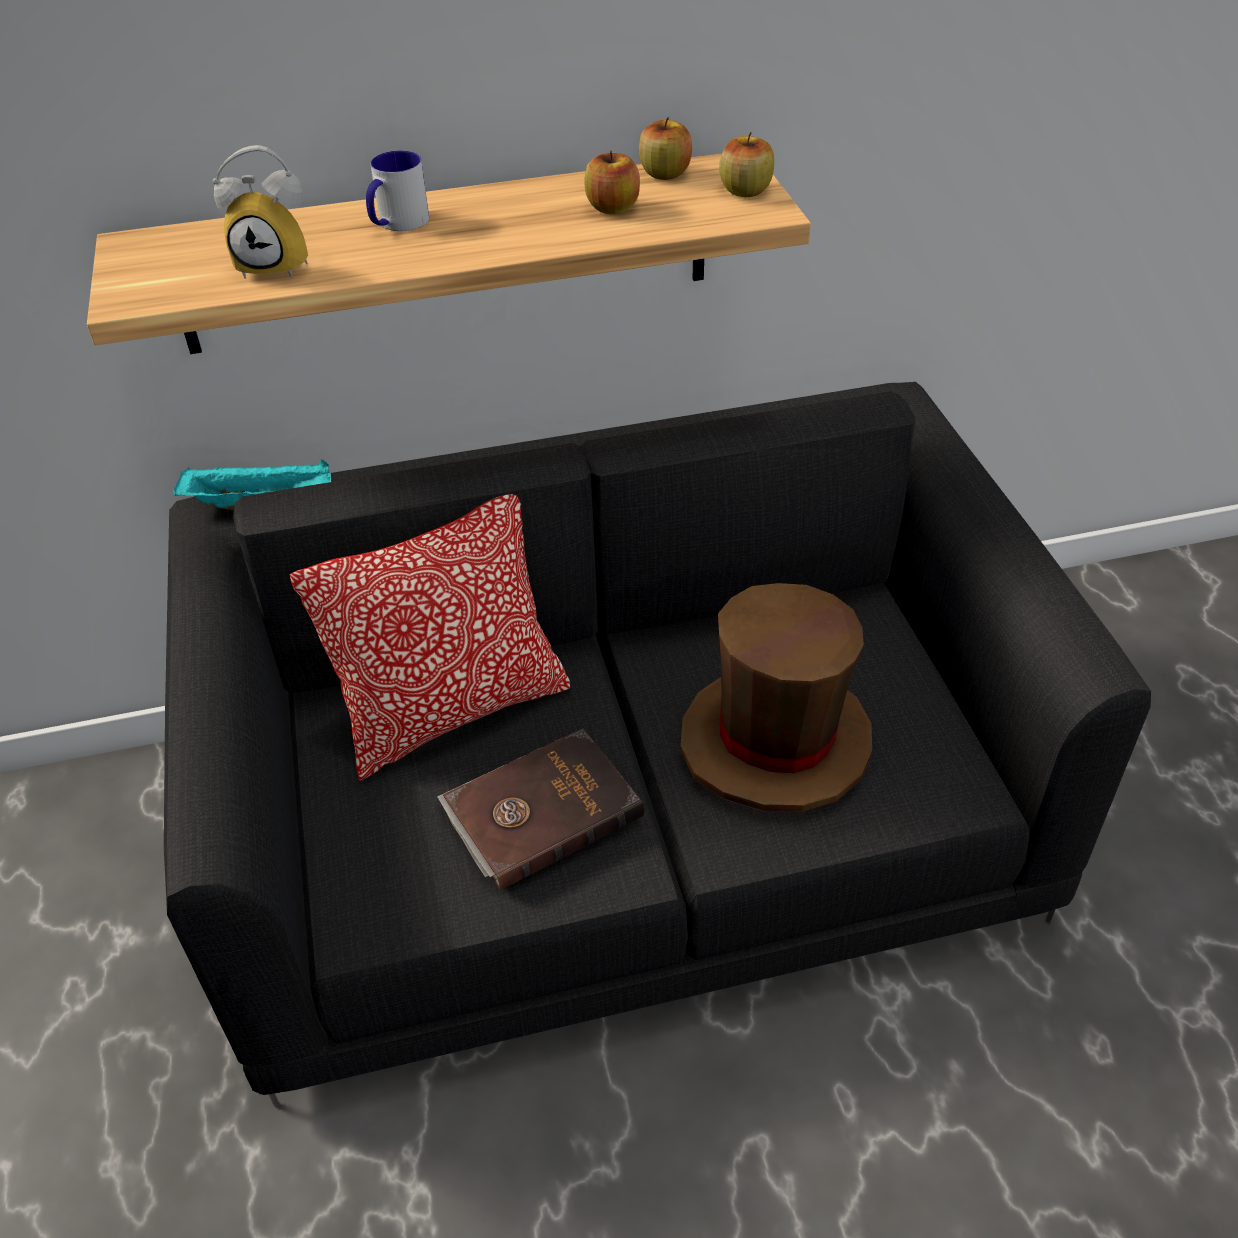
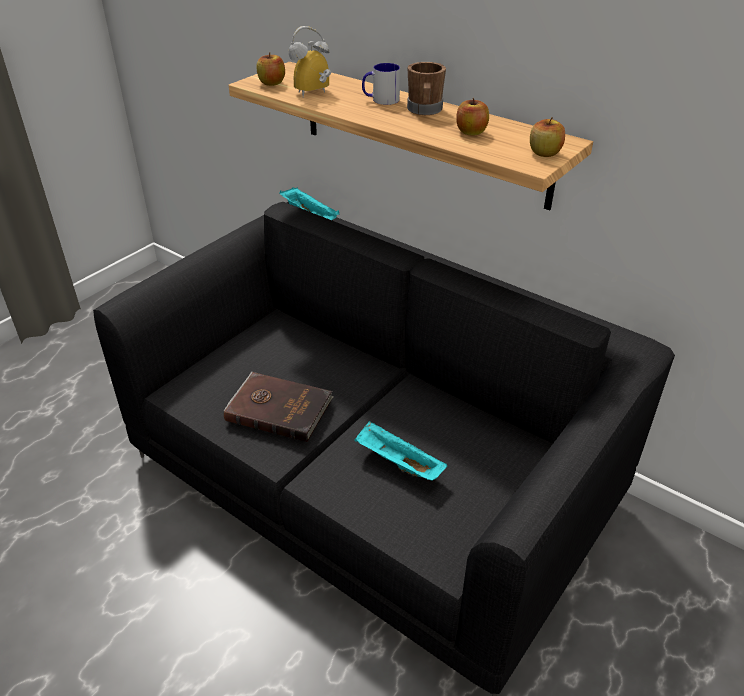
camera: 50 degrees right, 5 degrees down
(278, 265) = (314, 94): alarm clock -> alarm clock turned 90 degrees clockwise
(453, 710) = (310, 353): pillow -> none
(491, 208) = (424, 110): none -> brown mug
(665, 174) = (525, 131): apple -> apple (272, 83)
(775, 743) = (397, 463): brown hat -> turquoise tray

